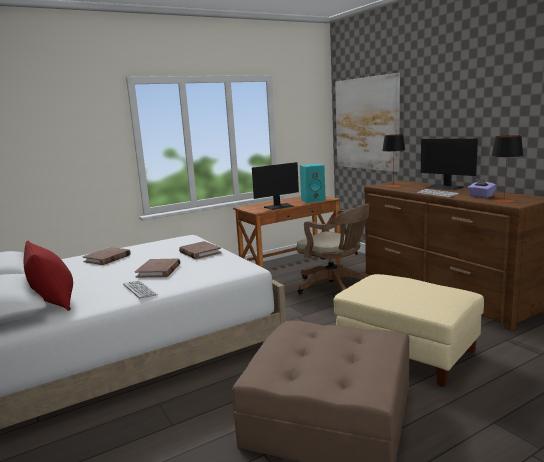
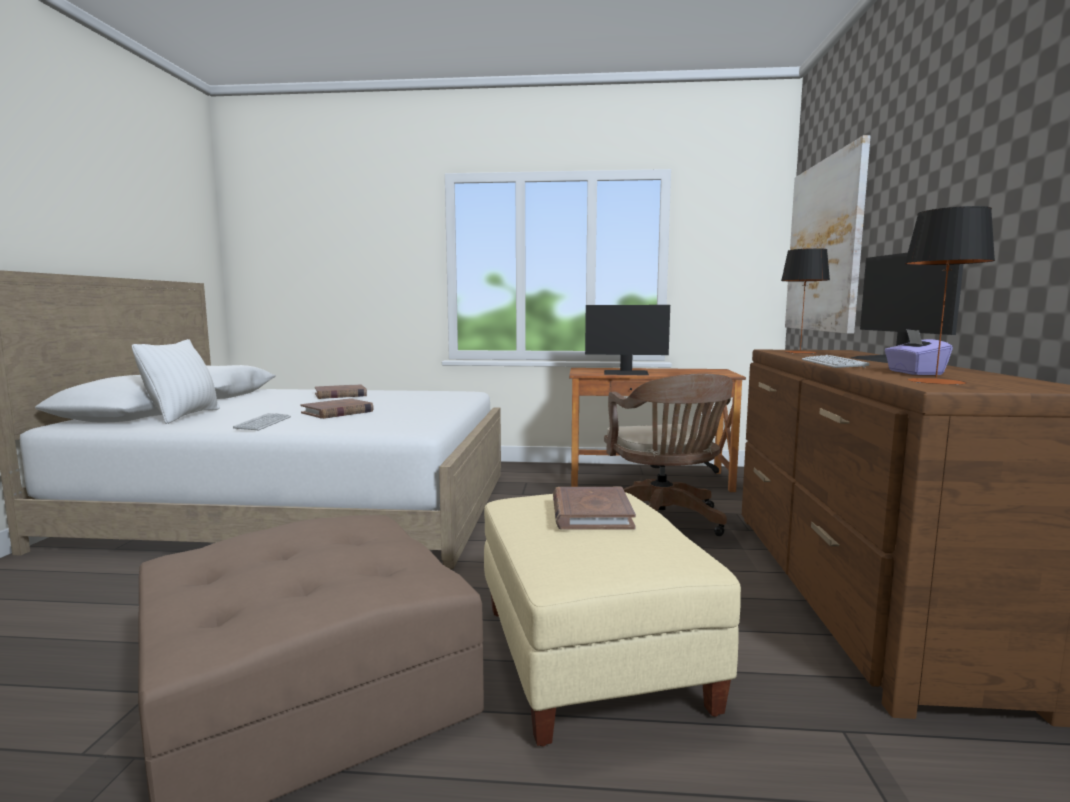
camera: 35 degrees right, 5 degrees down
(54, 302) = (183, 416): red pillow -> white pillow
(200, 252) = (427, 406): brown book -> brown book (591, 513)
(313, 200) = (698, 373): turquoise speaker -> none

